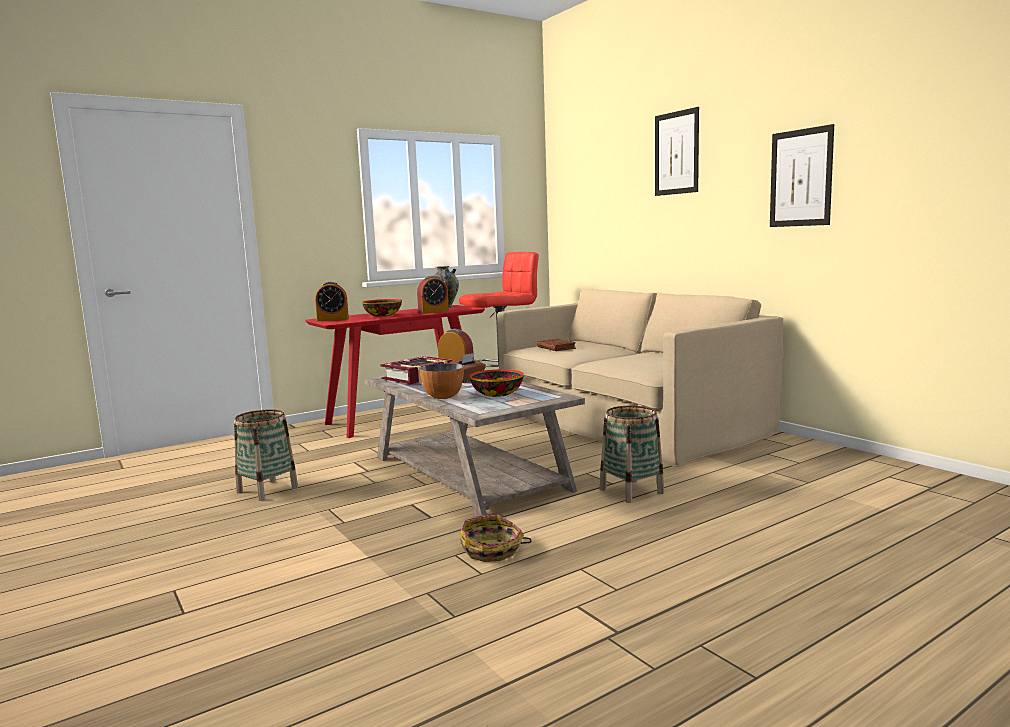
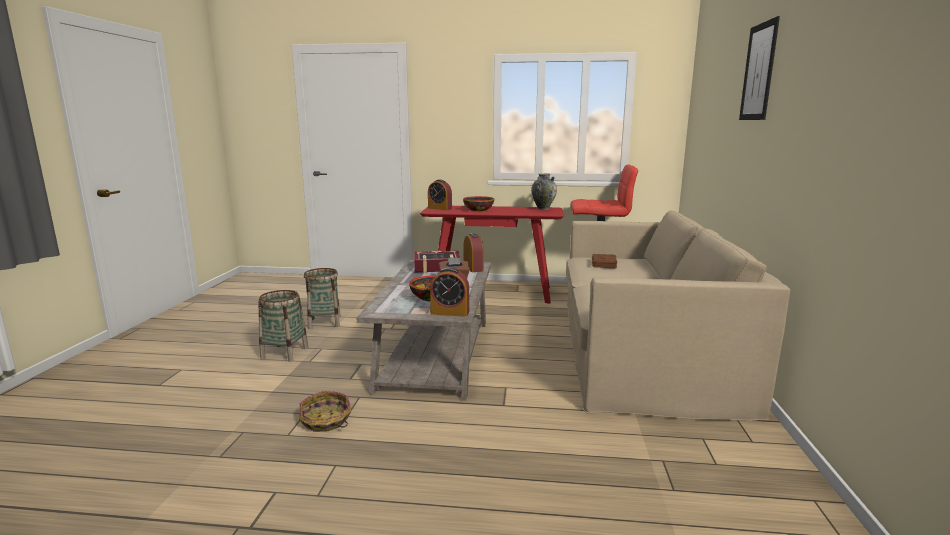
camera: 40 degrees right, 5 degrees up
(433, 312) = (517, 212): alarm clock -> alarm clock (450, 312)
(443, 397) = (399, 290): bowl -> none
(631, 491) = (501, 419): basket -> basket (284, 353)
(801, 178) = (838, 113): picture -> none

